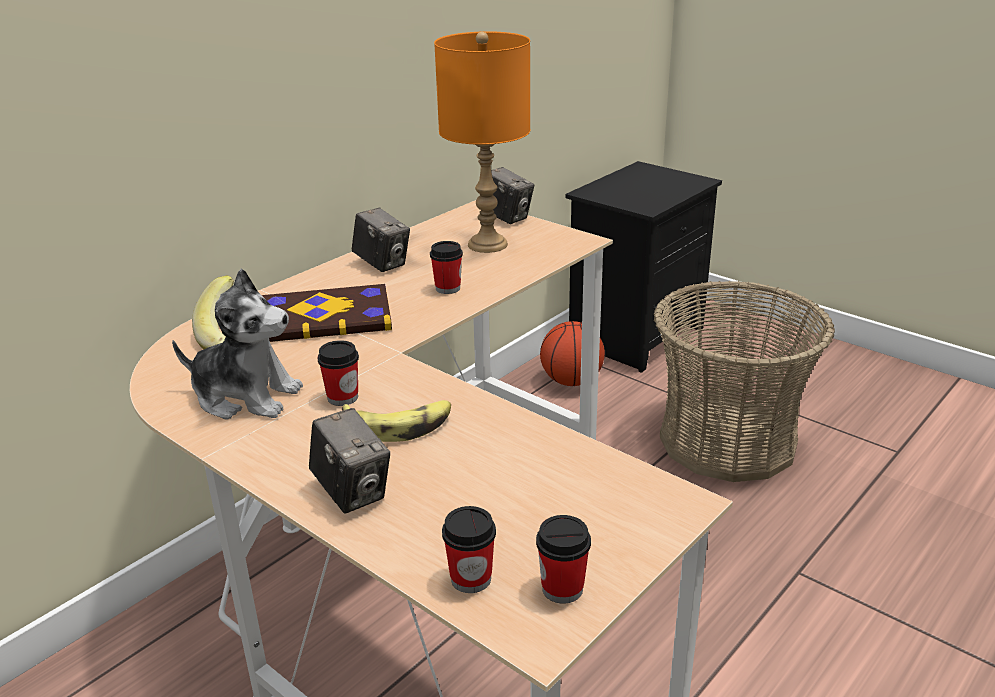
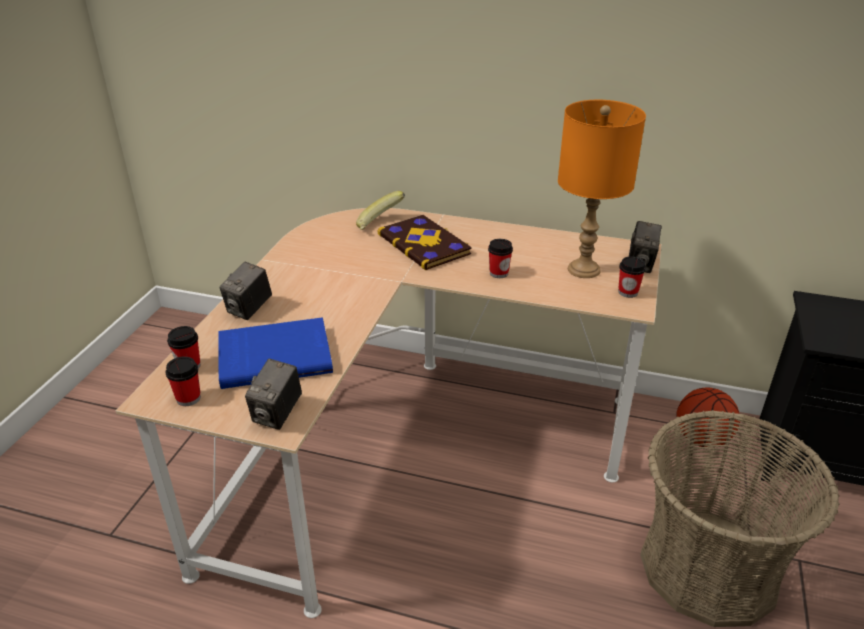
camera: 65 degrees right, 5 degrees up
(246, 396) = (322, 251): plush toy -> none
(342, 397) = (338, 278): cup -> cup (628, 292)
(382, 264) = (513, 240): camera -> camera (277, 414)
(399, 426) = (318, 305): banana -> none
(503, 485) = (275, 355): none -> blue book

